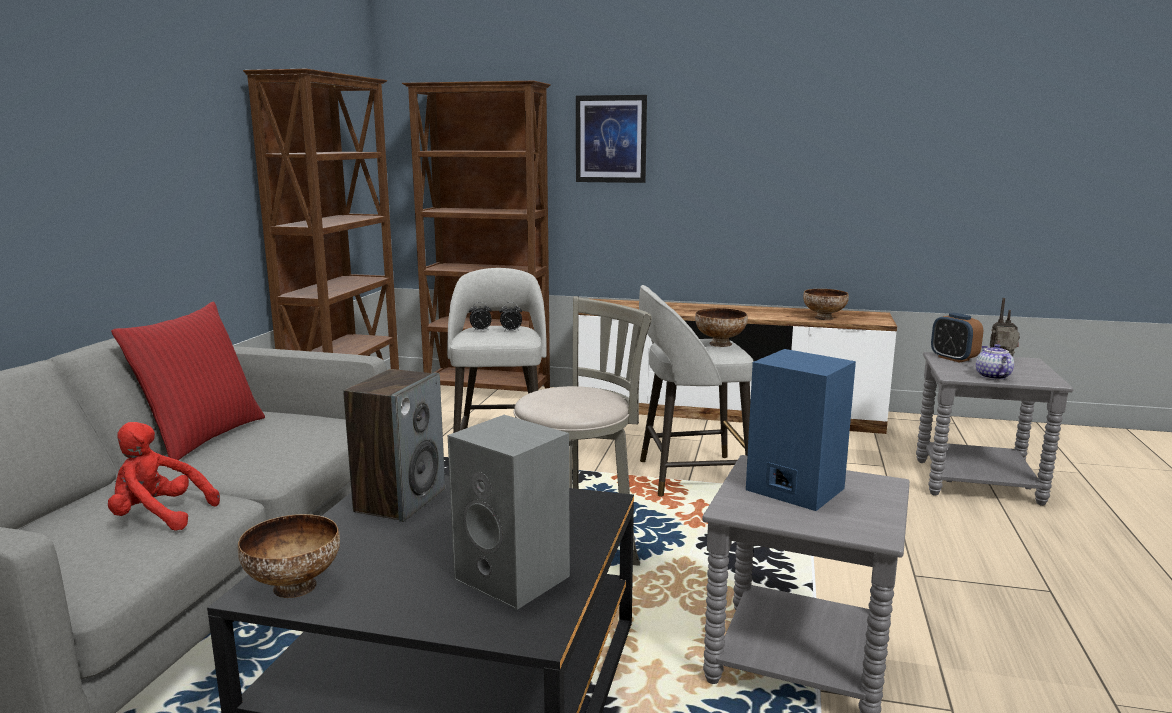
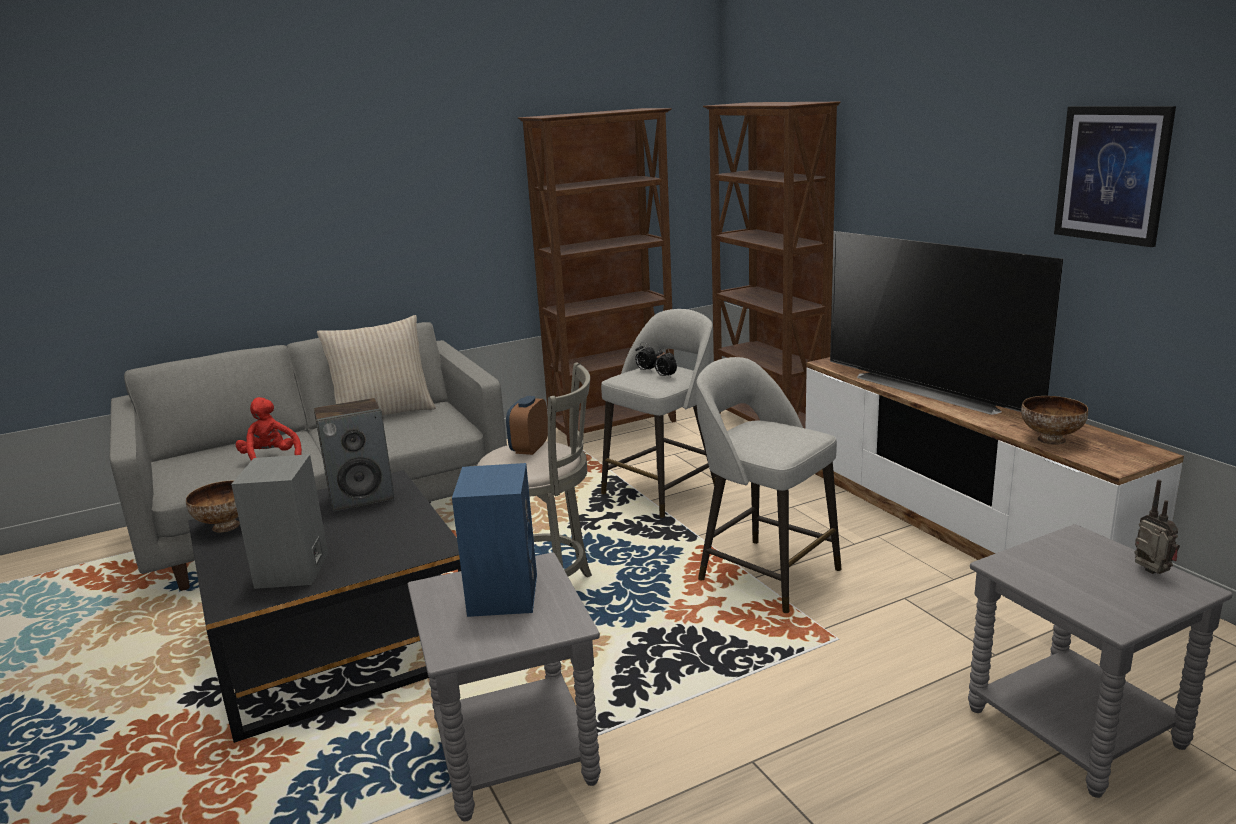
camera: 50 degrees right, 5 degrees up
(202, 437) = (383, 413): red pillow -> beige pillow
(611, 139) = (892, 167): picture -> picture (1112, 174)
(697, 309) = (932, 390): none -> television
(719, 344) = (792, 440): bowl -> none
(953, 358) = (1083, 546): alarm clock -> alarm clock (529, 448)
(991, 376) = (1050, 585): teapot -> none

